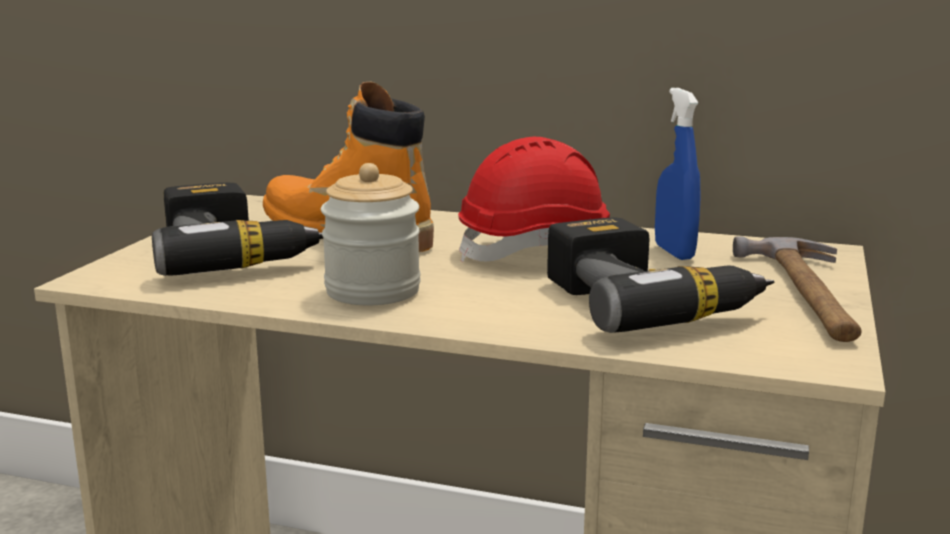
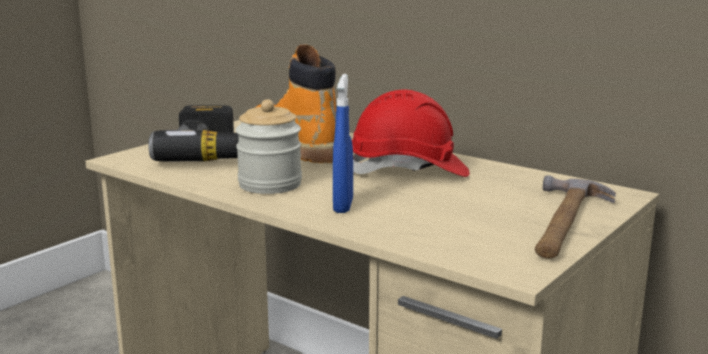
camera: 20 degrees right, 0 degrees up
(649, 302) = (441, 214): power drill -> none
(674, 252) = (502, 182): blue spray bottle -> blue spray bottle (343, 206)

